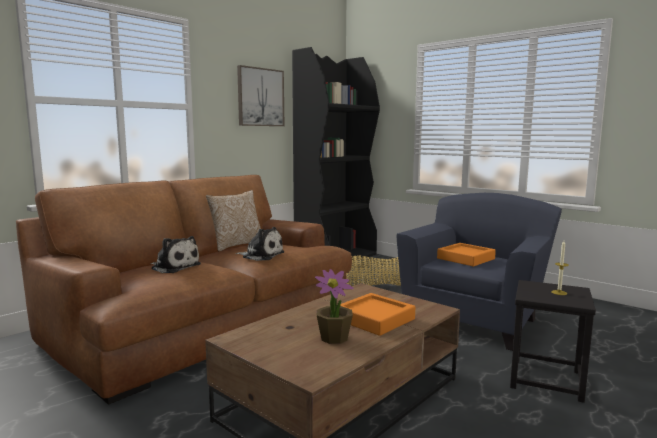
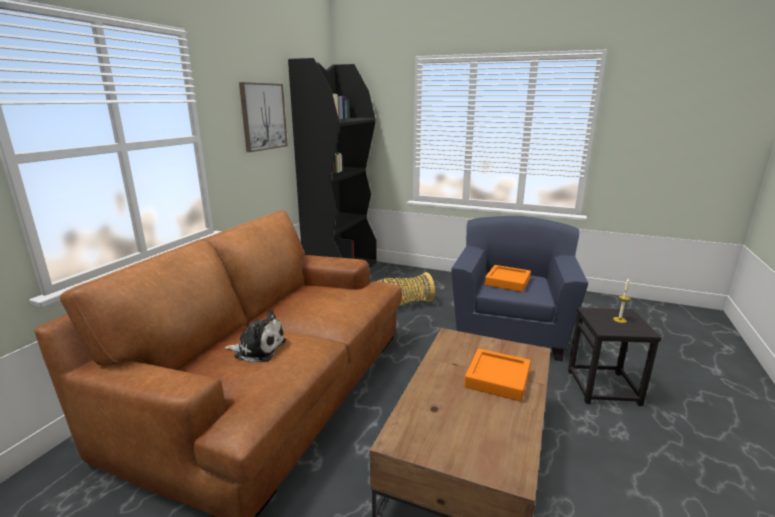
camera: 20 degrees left, 10 degrees up
(236, 245) = (285, 295): pillow -> none
(261, 255) = (333, 312): plush toy -> none
(334, 338) = (487, 415): potted plant -> none

